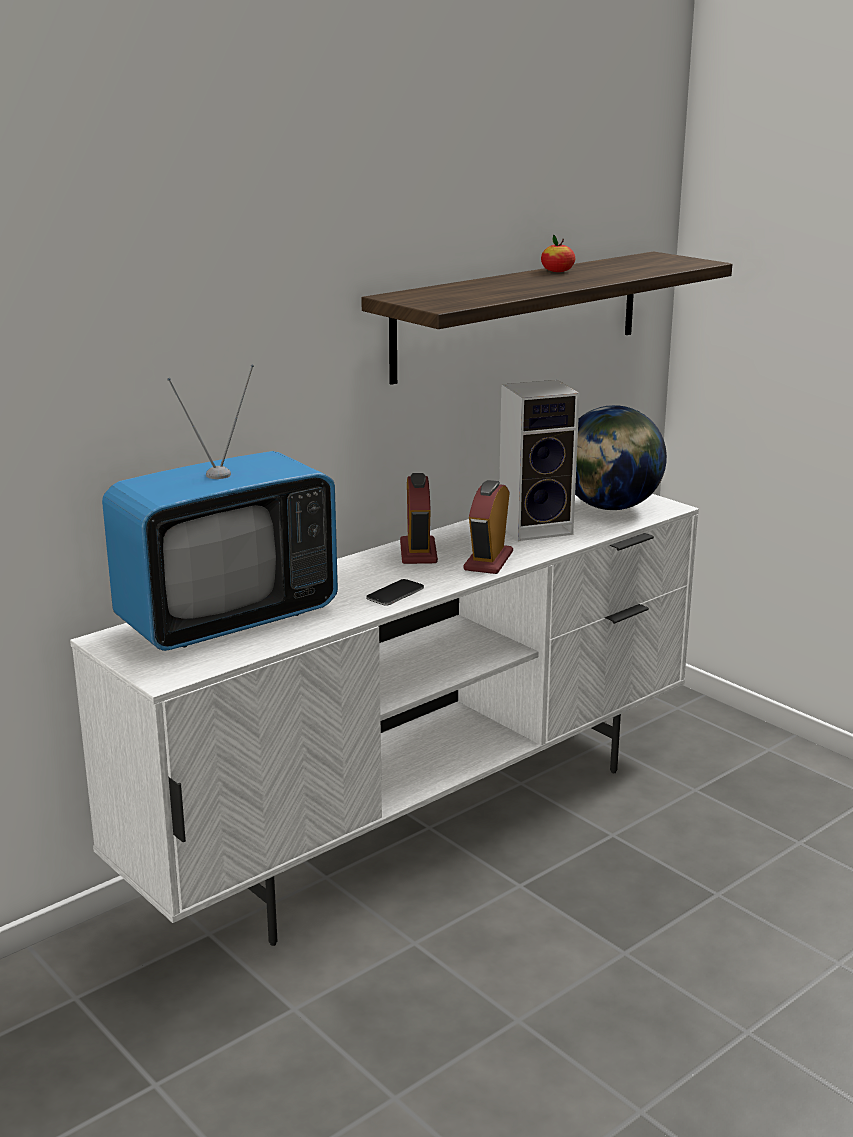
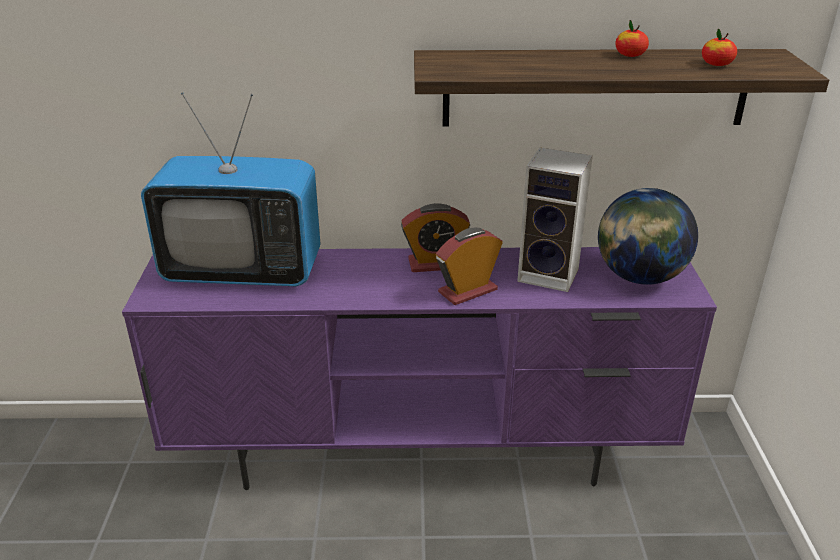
camera: 40 degrees right, 10 degrees up
(395, 594) = (364, 293): phone -> none
(418, 552) = (435, 264): alarm clock -> alarm clock turned 135 degrees counterclockwise
(425, 823) = (422, 454): white tv stand -> purple tv stand
(636, 266) = (716, 64): none -> apple

